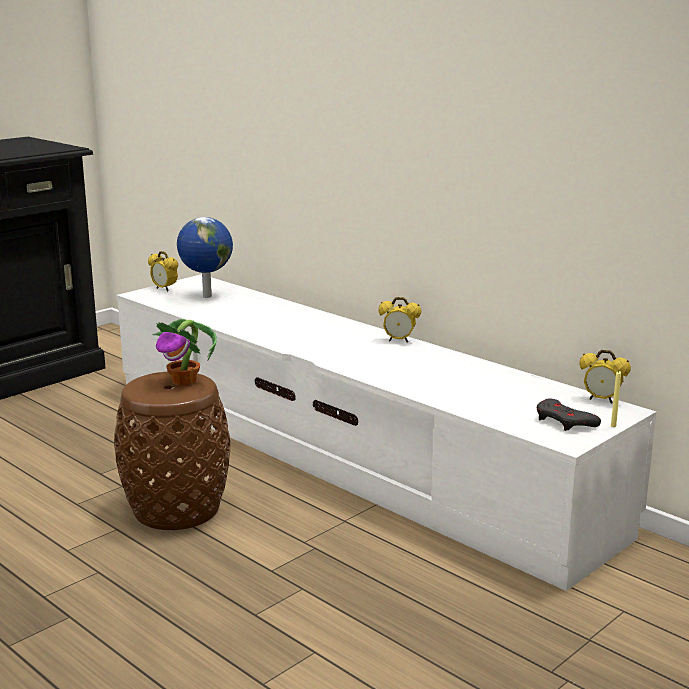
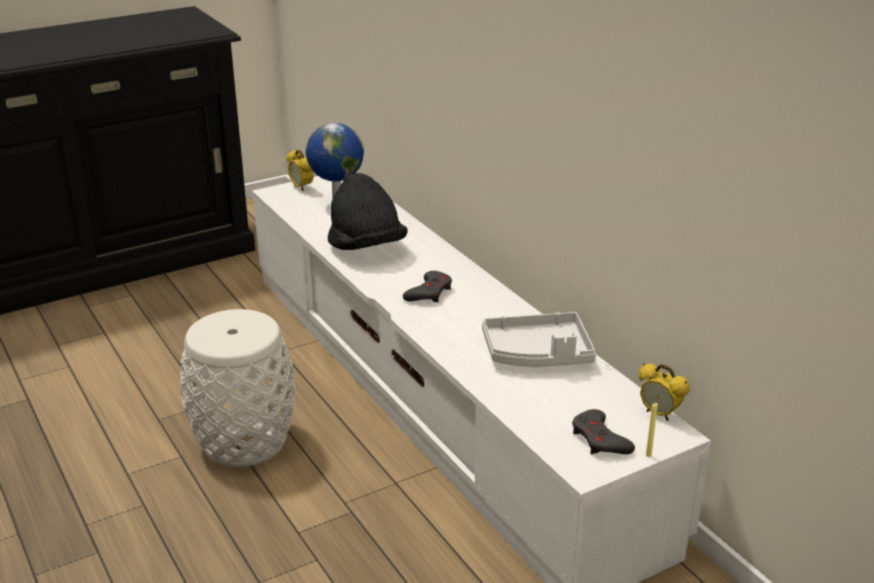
camera: 15 degrees right, 10 degrees up
(176, 509) = (244, 441): brown stool -> white stool
(185, 381) = (250, 326): potted plant -> none
(256, 322) = (366, 247): none -> black hat
(338, 345) = (429, 292): none -> grey game controller
(399, 340) = (495, 294): alarm clock -> none
(467, 374) = (537, 354): none -> grey tray

